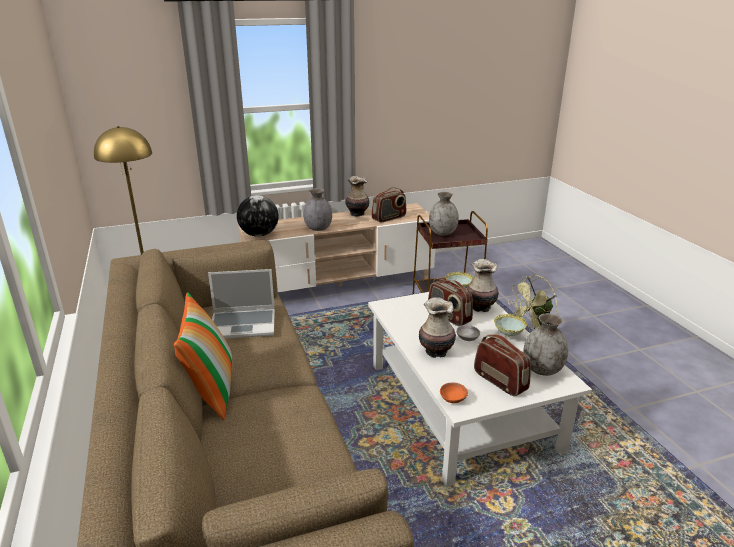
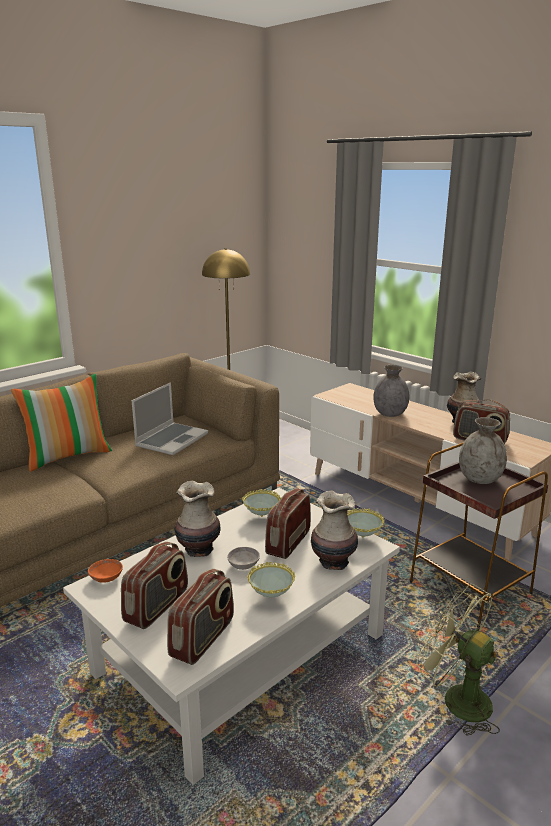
camera: 65 degrees right, 5 degrees down
(244, 324) = (172, 439): laptop -> laptop turned 120 degrees counterclockwise
(259, 235) = (337, 395): globe -> none
(407, 318) = (261, 516): none -> bowl
(542, 369) = (203, 638): grey vase -> radio

